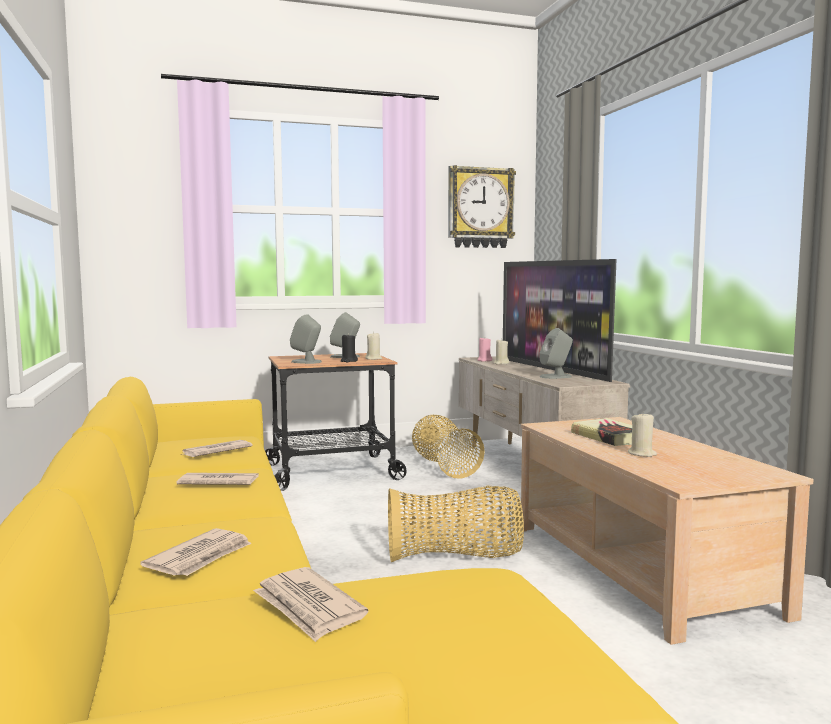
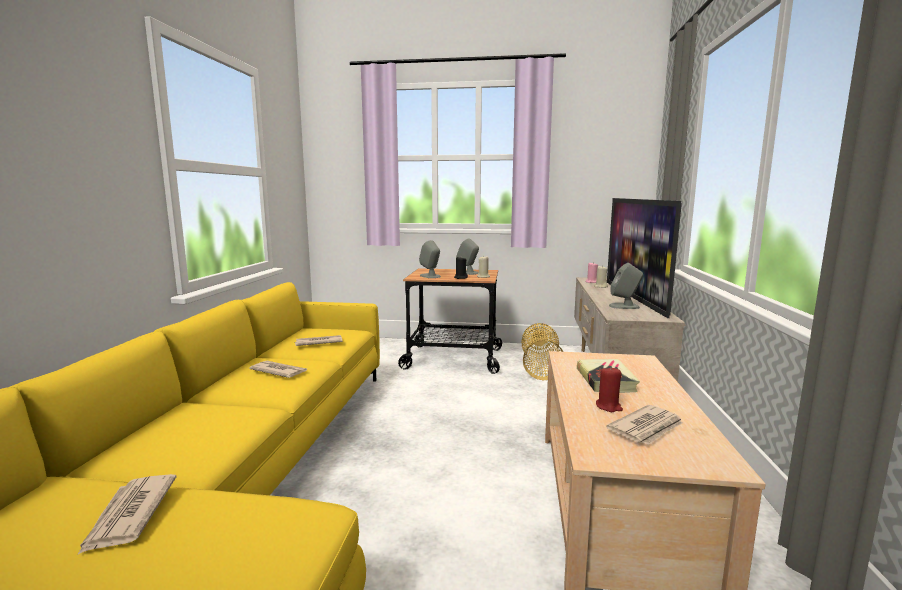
camera: 25 degrees right, 5 degrees up
(201, 557) = (170, 439): newspaper -> newspaper (647, 428)
(455, 557) = (466, 456): basket -> none
(480, 208) = (604, 149): wall clock -> none
(642, 454) = (608, 407): beige candle -> red candle

